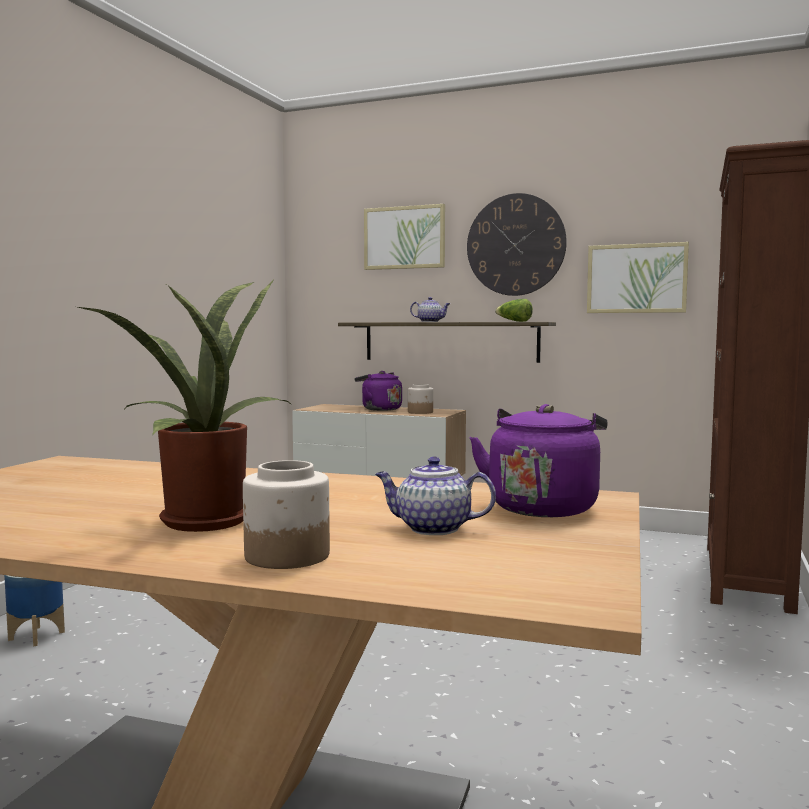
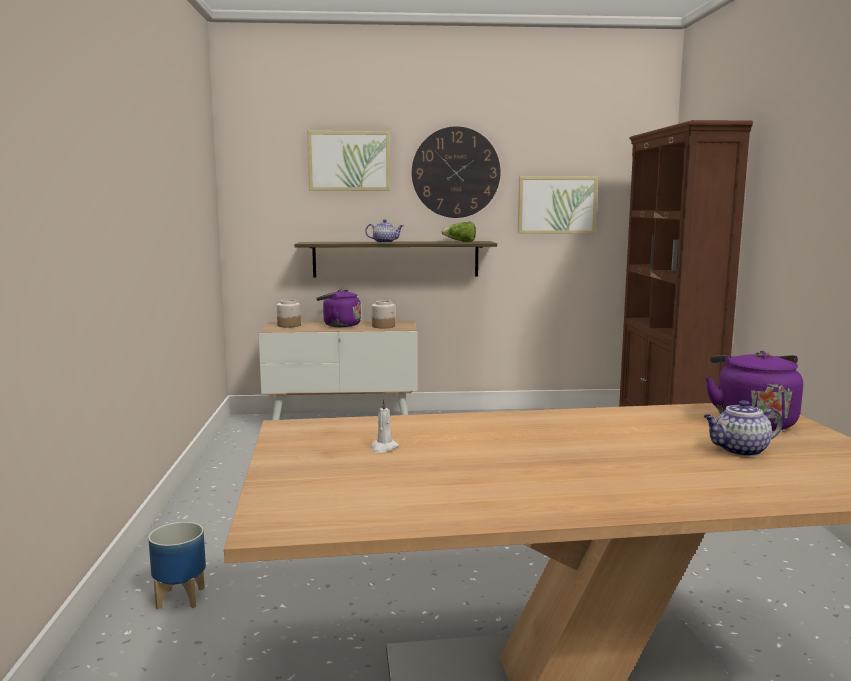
camera: 25 degrees left, 5 degrees up
(80, 482) = (383, 448): none -> white candle
(200, 520) = (585, 469): potted plant -> none
(286, 556) = (721, 489): jar -> jar (289, 325)

